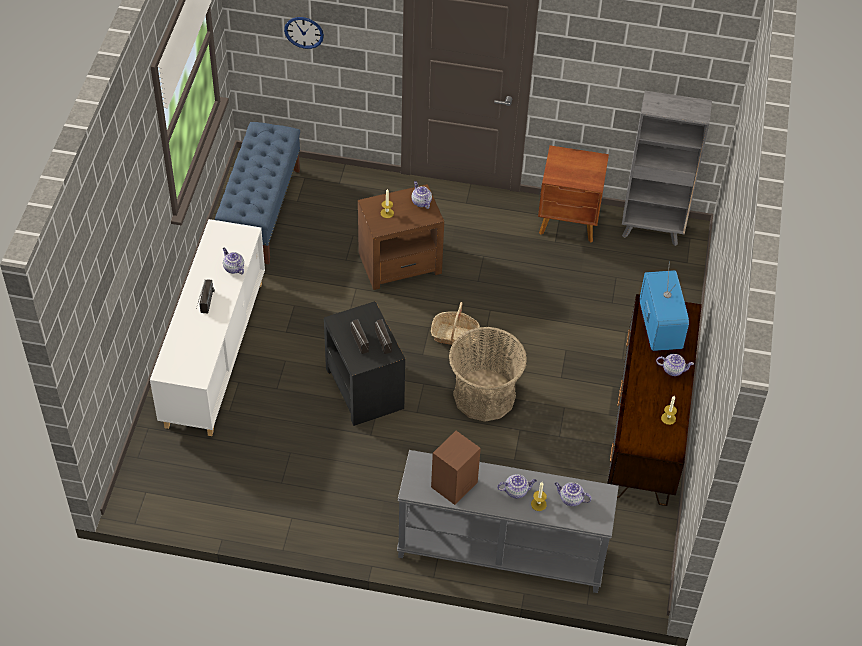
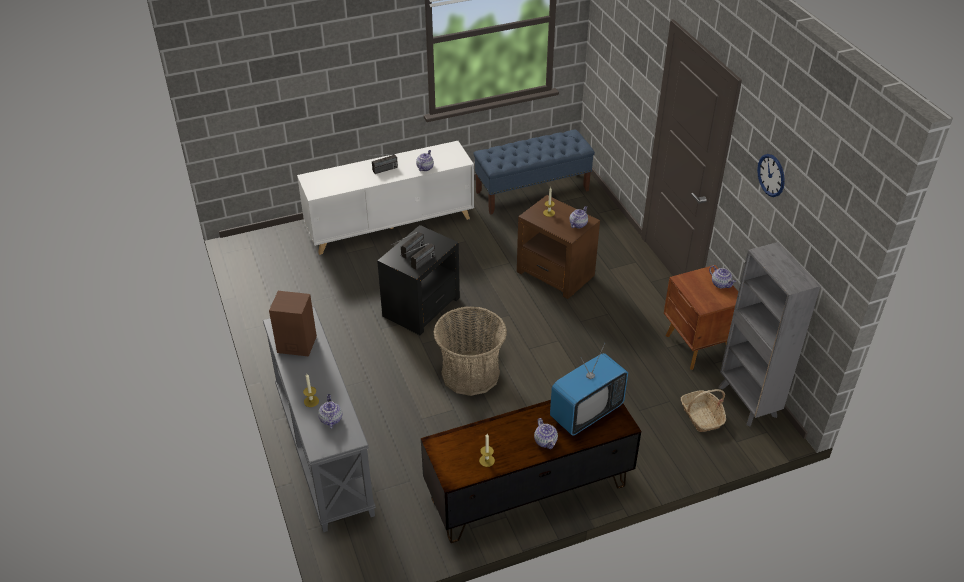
camera: 60 degrees right, 10 degrees down
(304, 32) = (617, 63): wall clock -> wall clock (771, 175)
(455, 335) = (514, 332): basket -> basket (701, 416)
(516, 491) = (316, 382): teapot -> teapot (721, 284)

